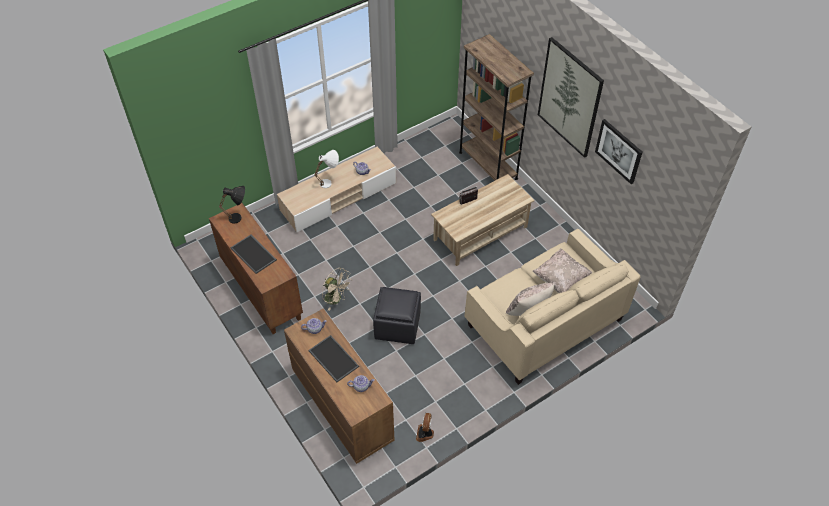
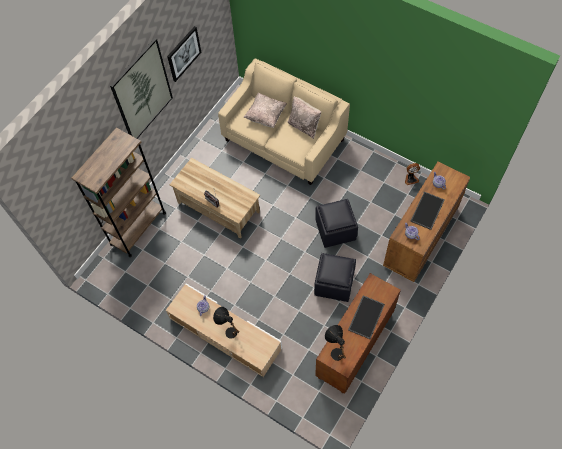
camera: 110 degrees left, 10 degrees up
(330, 182) = (228, 329): white table lamp -> black table lamp
(336, 299) = (333, 284): beige fan -> black ottoman

